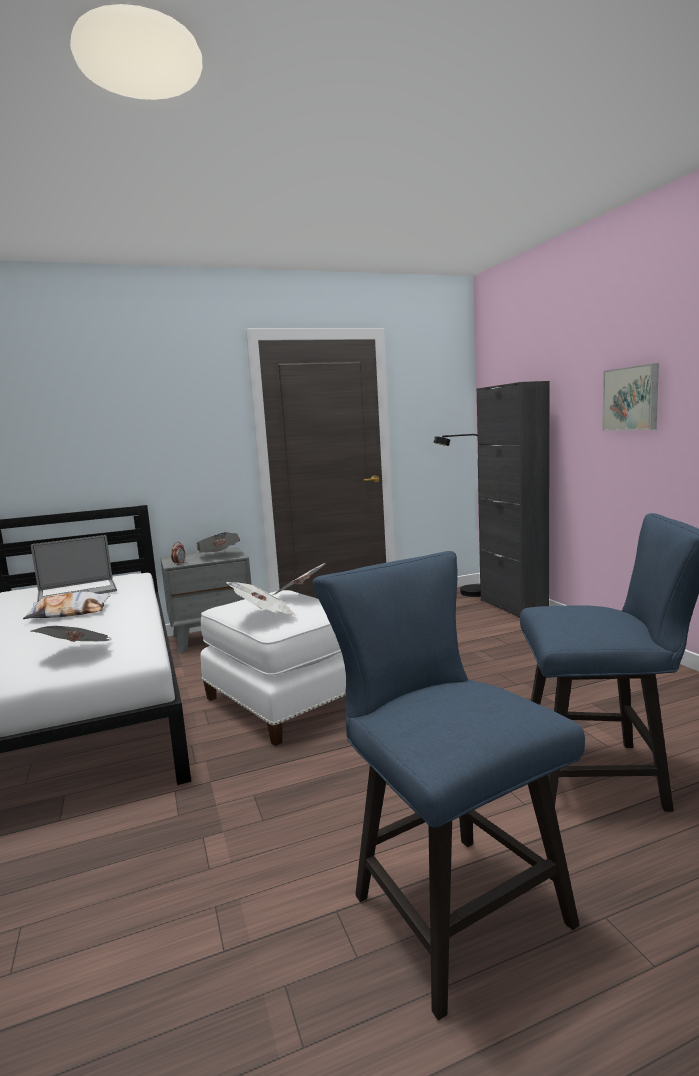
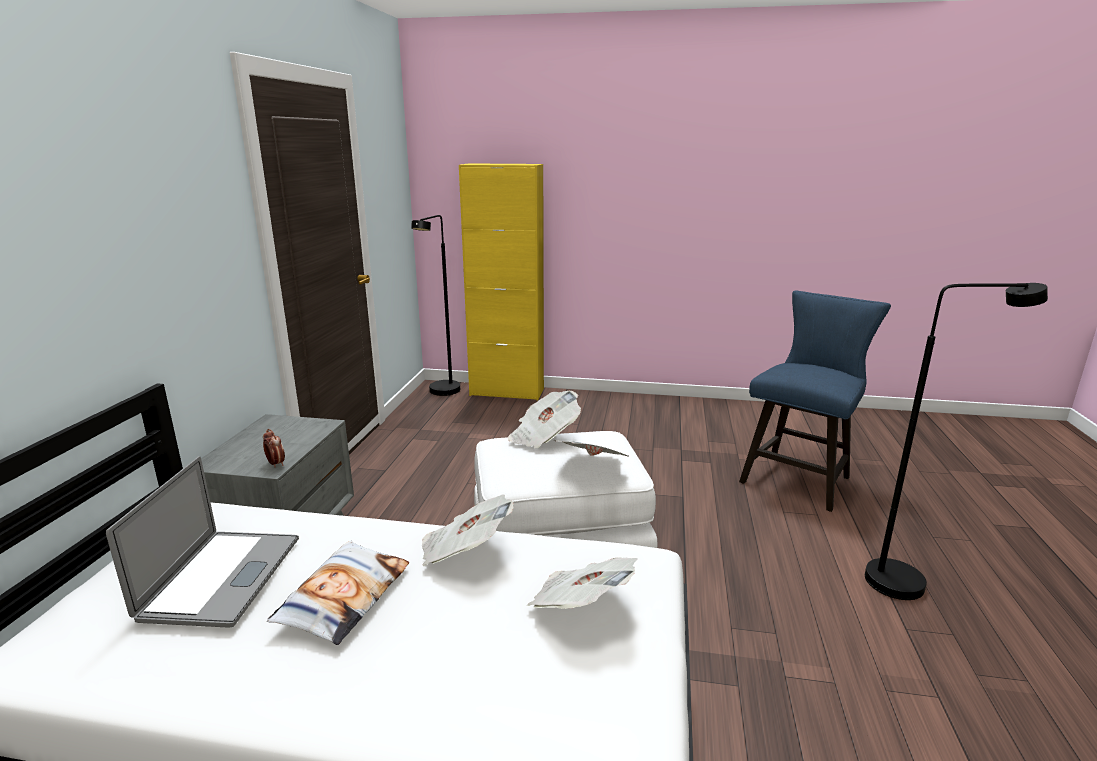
camera: 60 degrees left, 10 degrees up
(219, 555) = (287, 432): newspaper -> newspaper (464, 551)
(448, 902) = (908, 581): blue chair -> black floor lamp
(513, 607) = (507, 392): black cabinet -> yellow cabinet
(632, 398) = (641, 189): picture -> none

